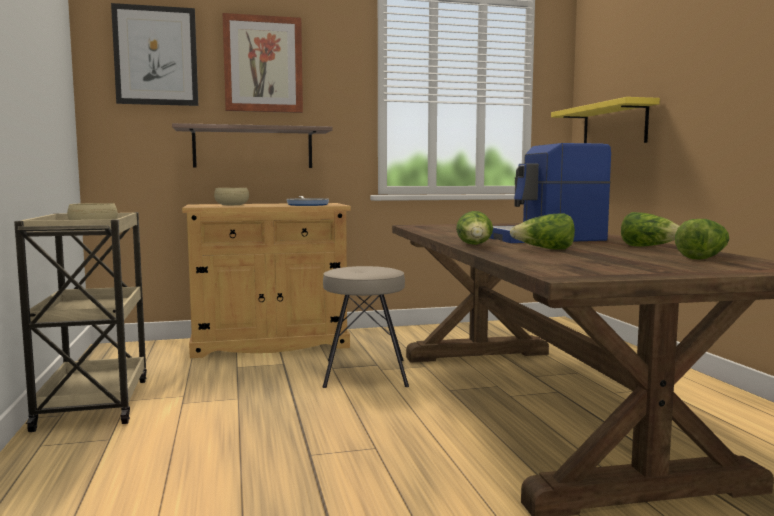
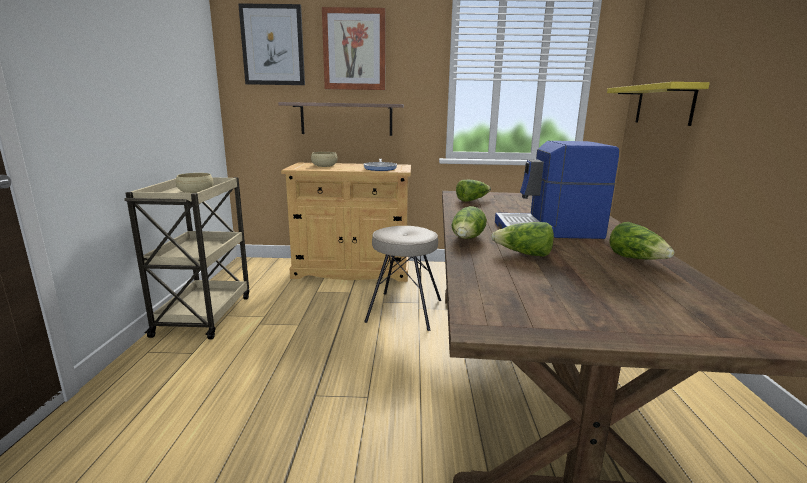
camera: 15 degrees right, 10 degrees up
(702, 257) = (676, 293): lettuce -> lettuce (472, 200)

